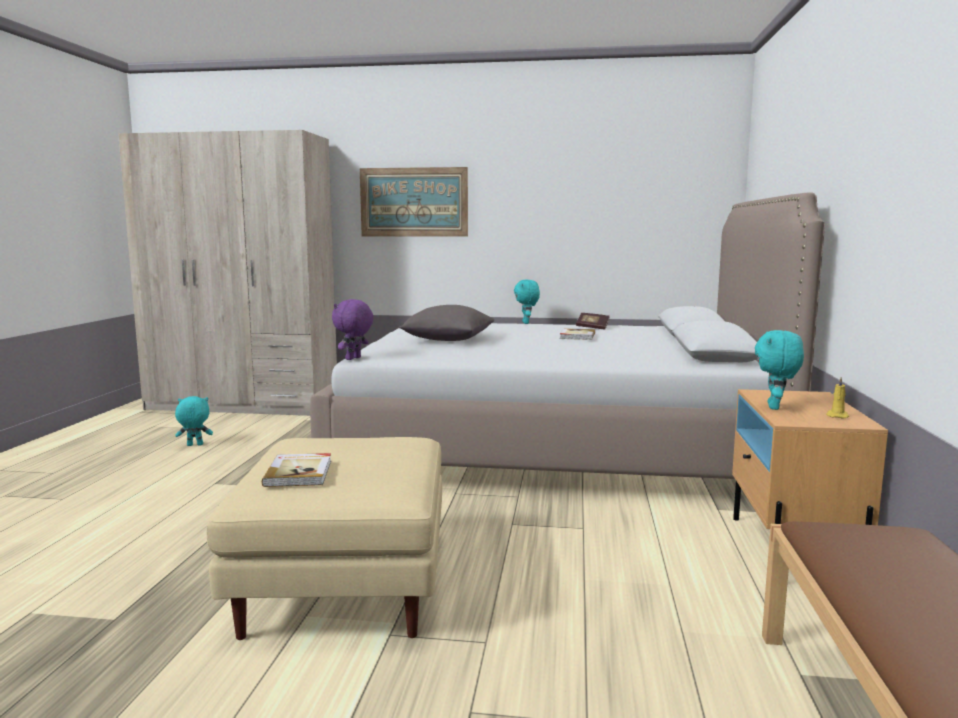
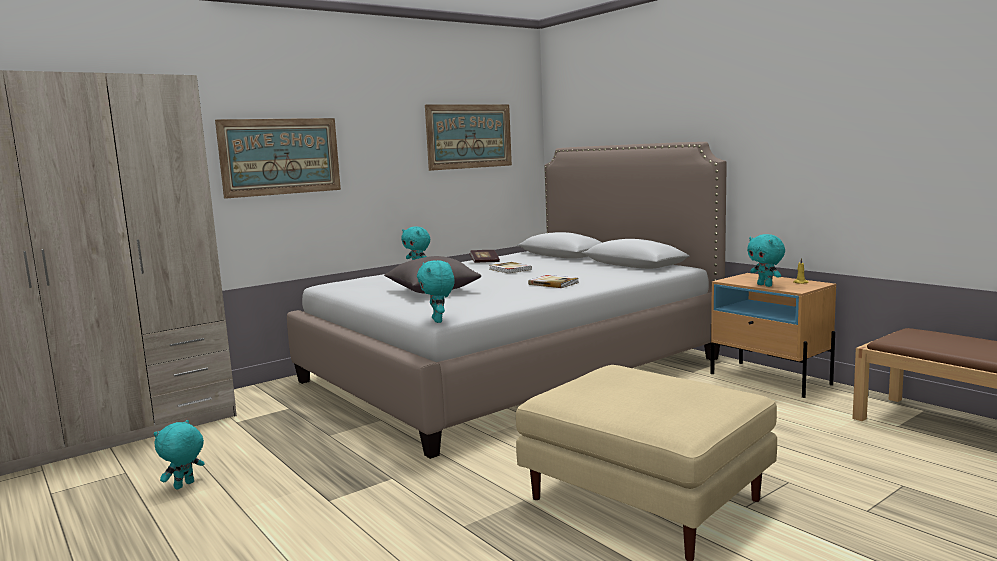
camera: 45 degrees left, 0 degrees up
(299, 473) = (662, 405): book -> book (553, 283)
(354, 359) = (438, 321): purple plush toy -> turquoise plush toy
(629, 187) = (469, 136): none -> picture

